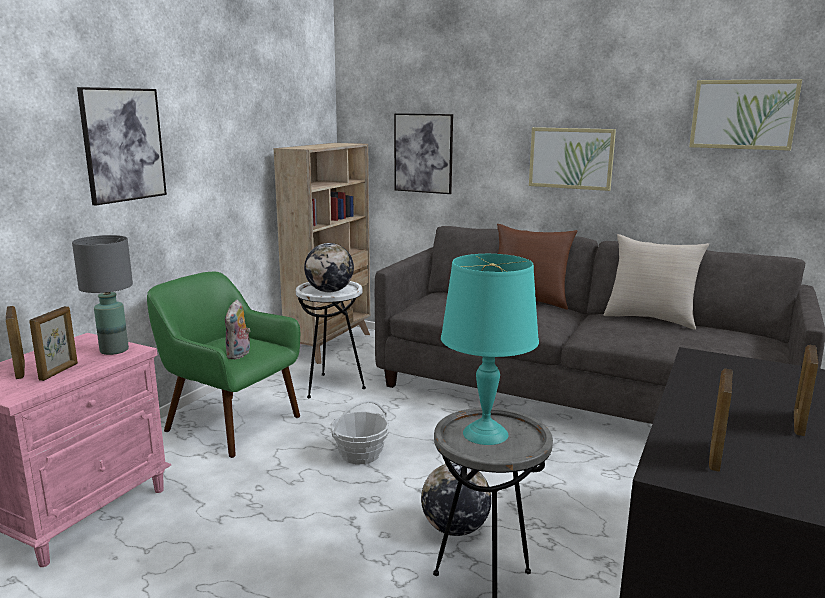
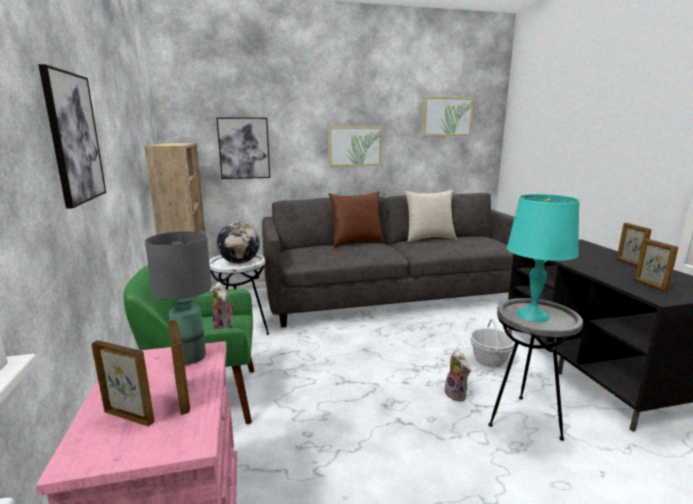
camera: 40 degrees left, 0 degrees up
(360, 454) = (336, 377): basket -> basket (489, 360)
(455, 529) = (457, 394): globe -> plush toy

